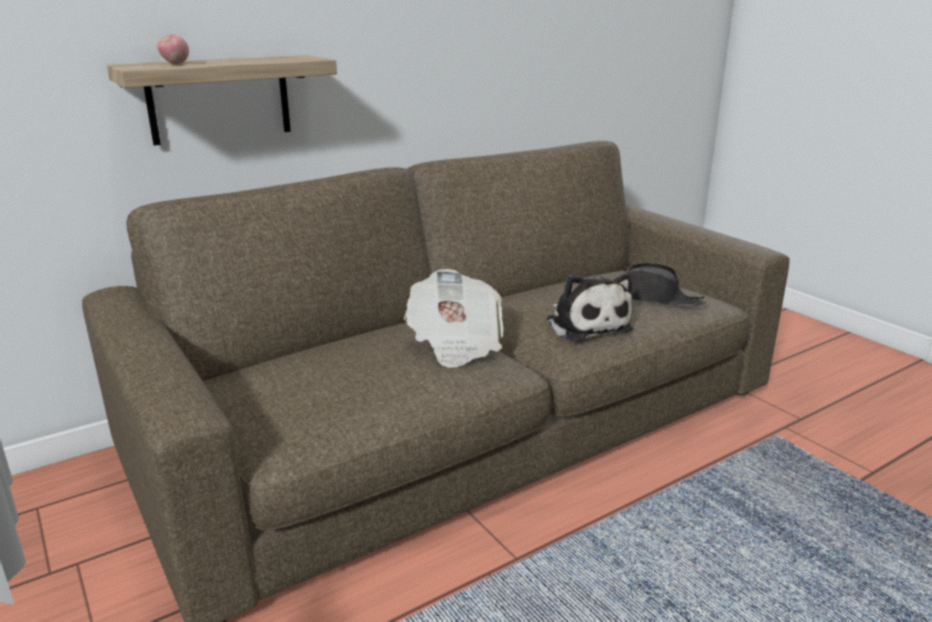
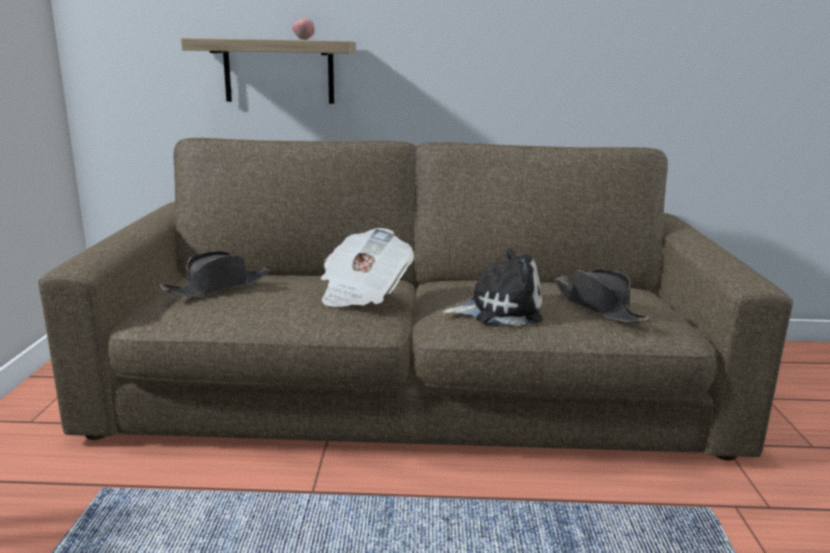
camera: 35 degrees right, 5 degrees down
(175, 64) = (232, 38): apple -> apple (303, 39)
(302, 383) = (218, 287): none -> black hat
(586, 324) = (499, 310): plush toy -> plush toy turned 105 degrees counterclockwise

